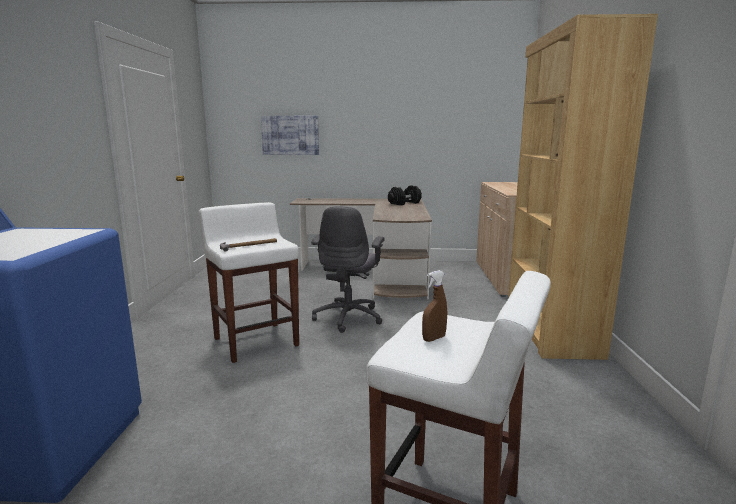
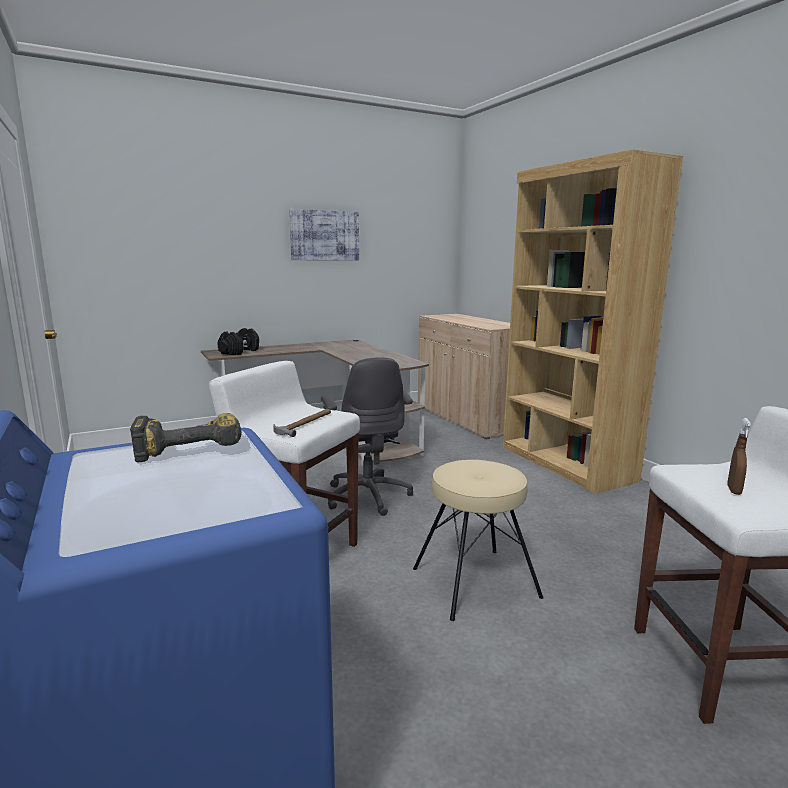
camera: 30 degrees left, 0 degrees up
(60, 232) = (191, 447): none -> power drill
(290, 135) = (185, 263): picture -> picture (324, 235)
(343, 390) = (474, 581): none -> beige stool
(404, 203) = (353, 346): black dumbbell -> black dumbbell (239, 352)

